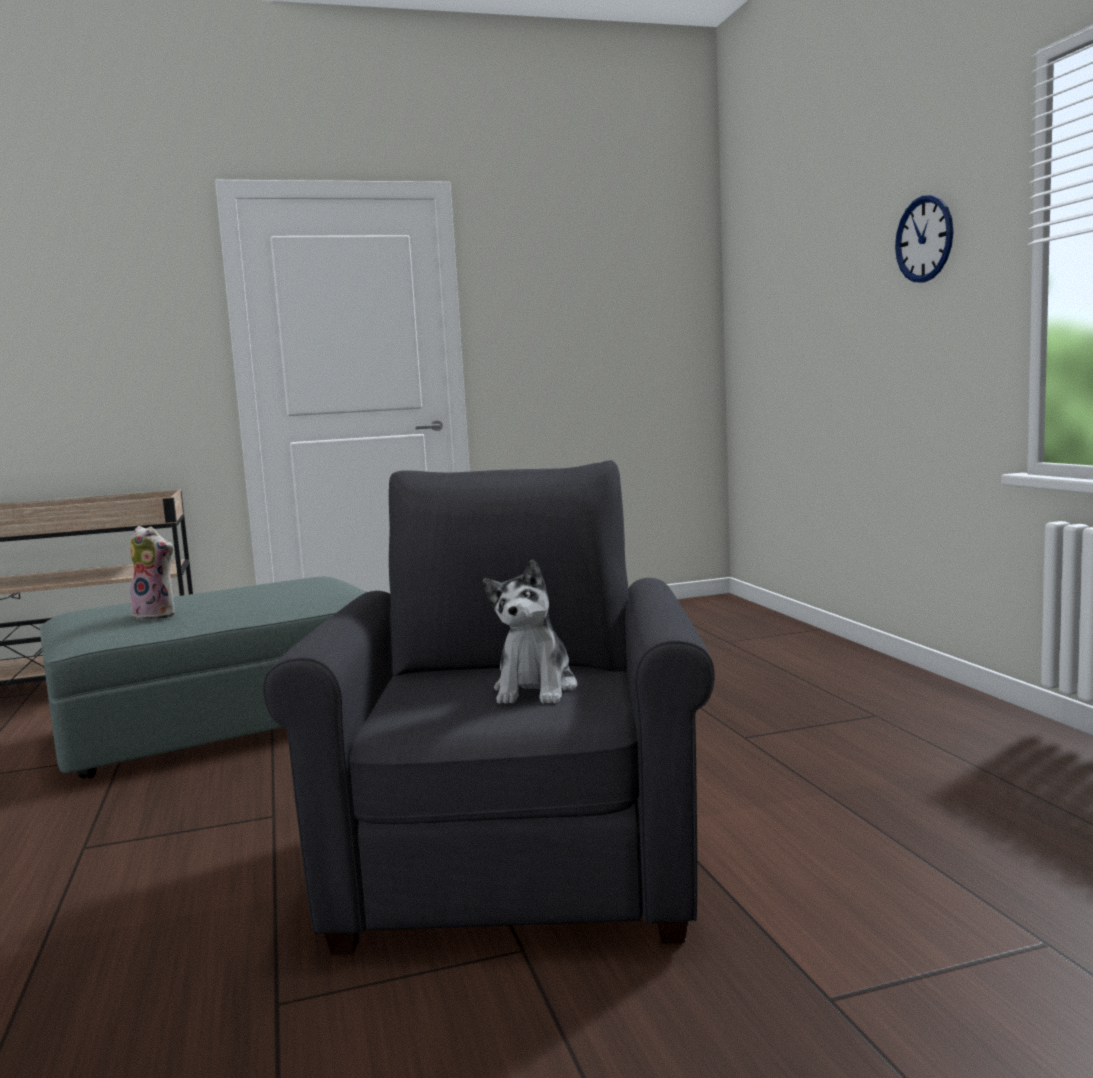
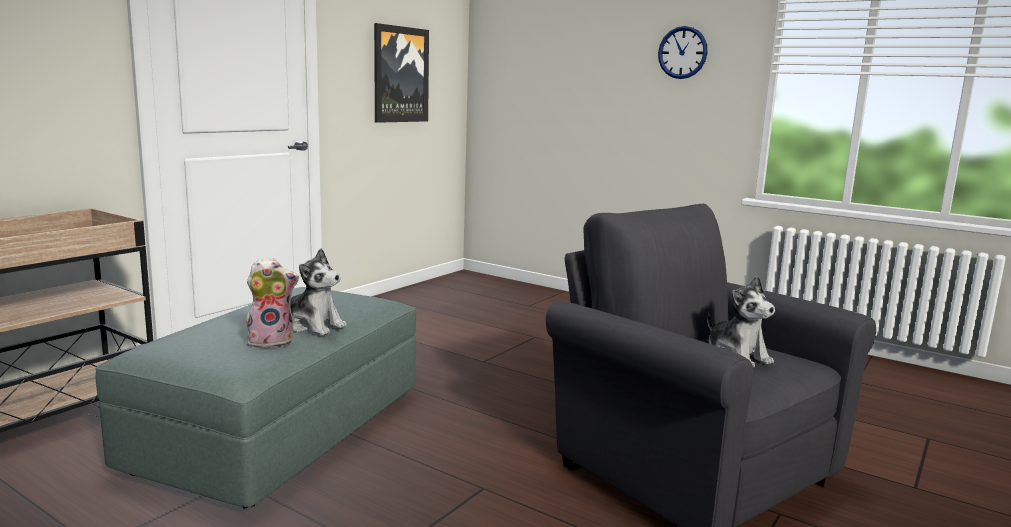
camera: 40 degrees left, 5 degrees up
(224, 607) = (313, 326): none -> plush toy
(594, 333) = (400, 74): none -> picture

